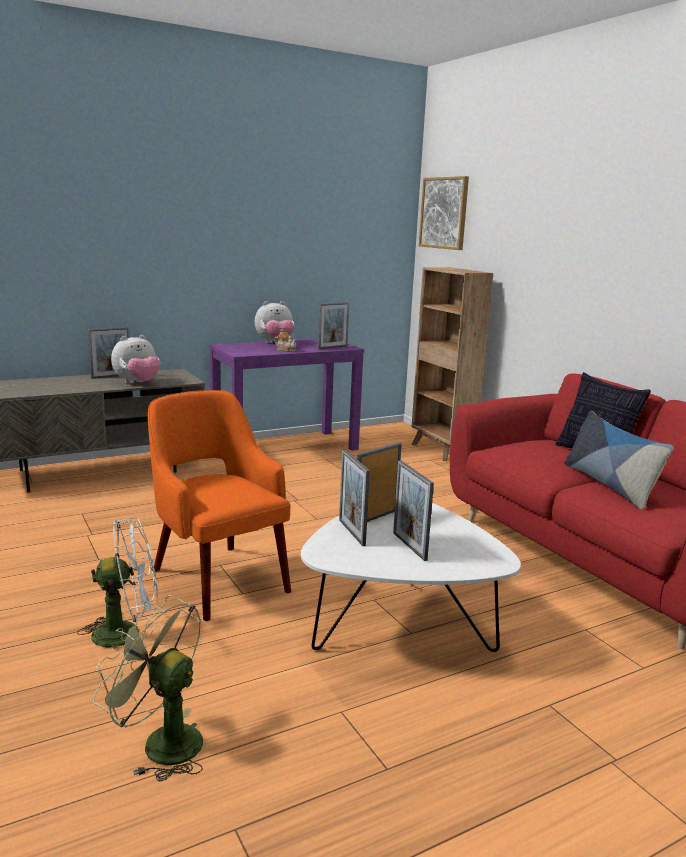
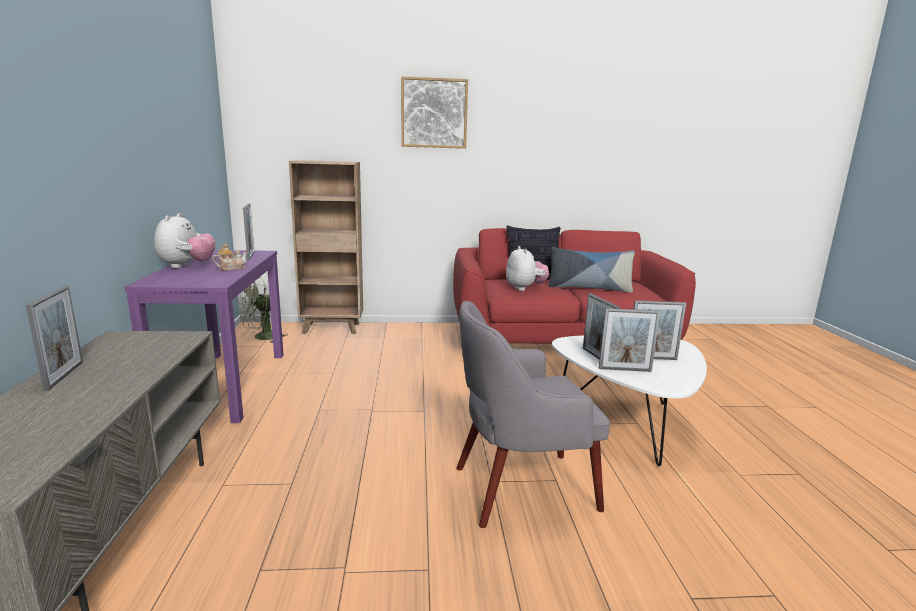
camera: 65 degrees left, 0 degrees up
(127, 632) = (618, 568): white fan -> none
(137, 383) = (146, 364): plush toy -> plush toy (525, 288)
(161, 742) = (801, 571): green fan -> green fan (261, 338)
(218, 578) = (520, 488): orange armchair -> grey armchair
(444, 213) = (269, 107): picture -> picture (434, 113)

